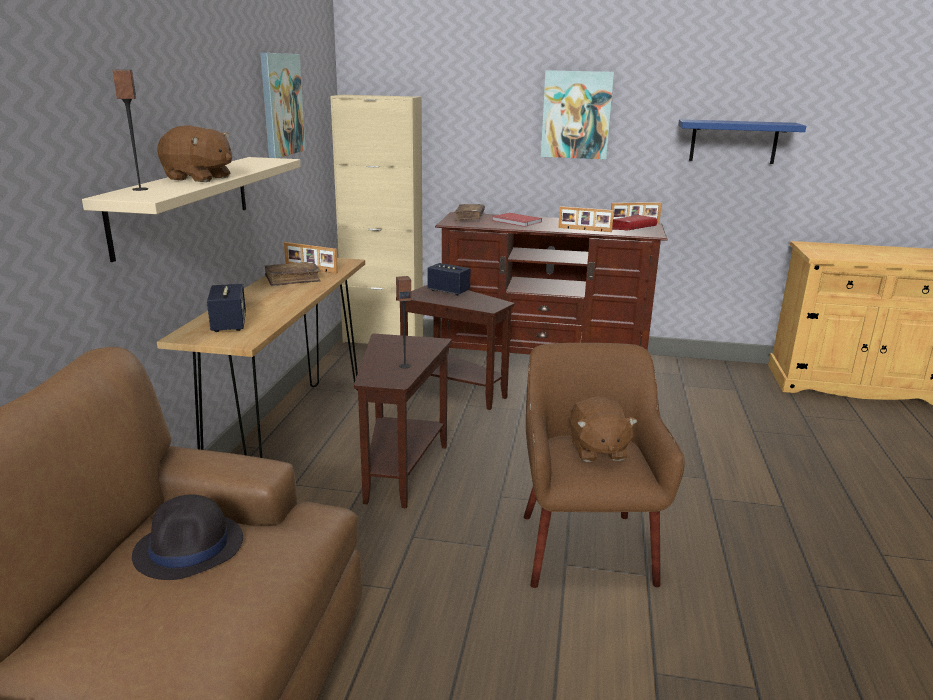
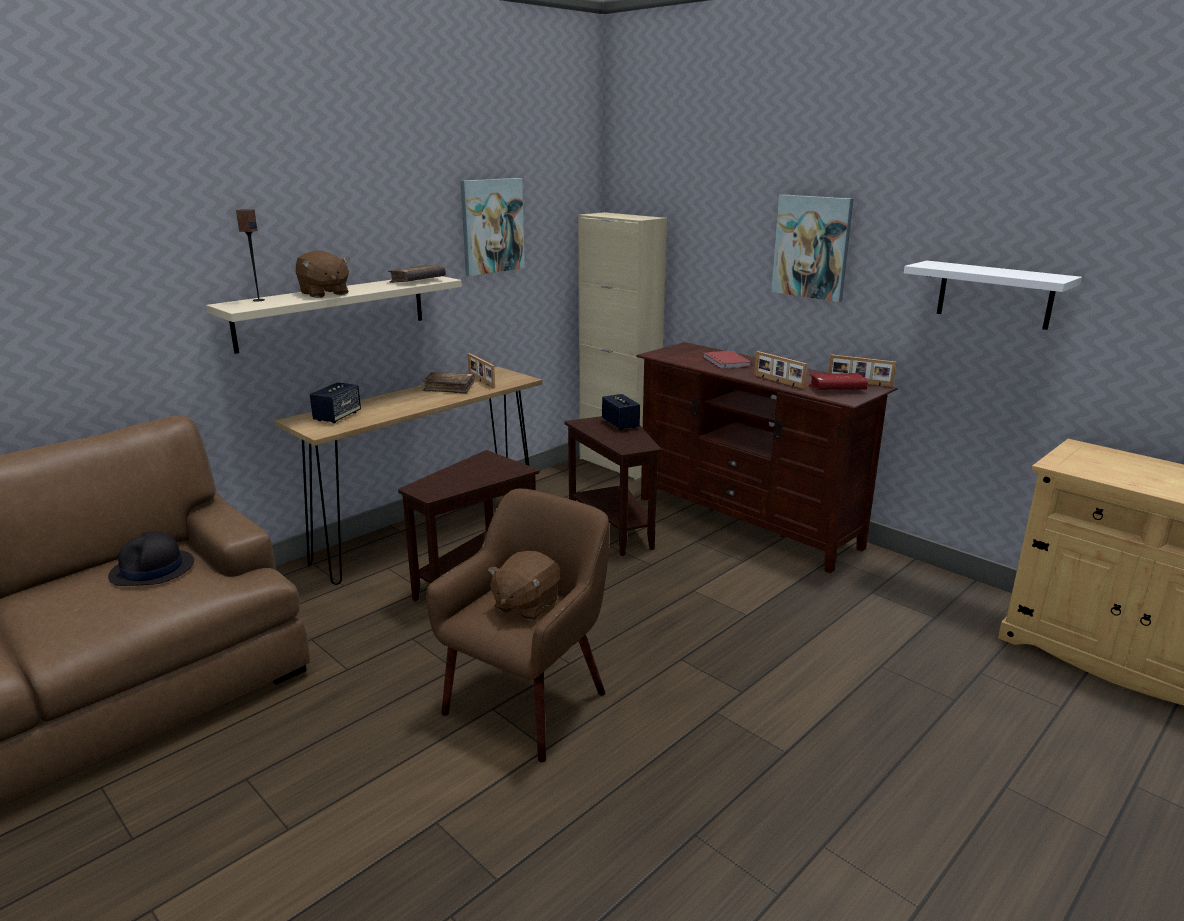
camera: 35 degrees right, 0 degrees up
(404, 366) = (459, 483): speaker -> none
(469, 218) = (686, 351): brown book -> brown book (418, 281)
(733, 141) = (994, 294): blue shelf -> white shelf

